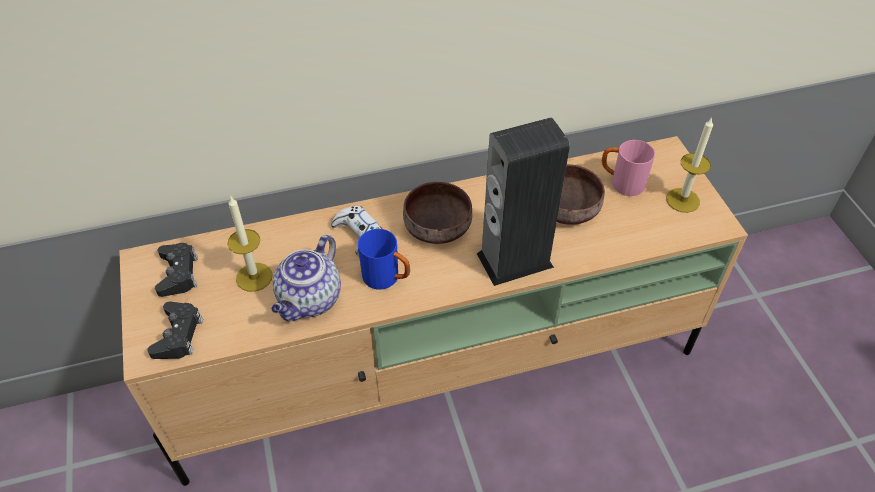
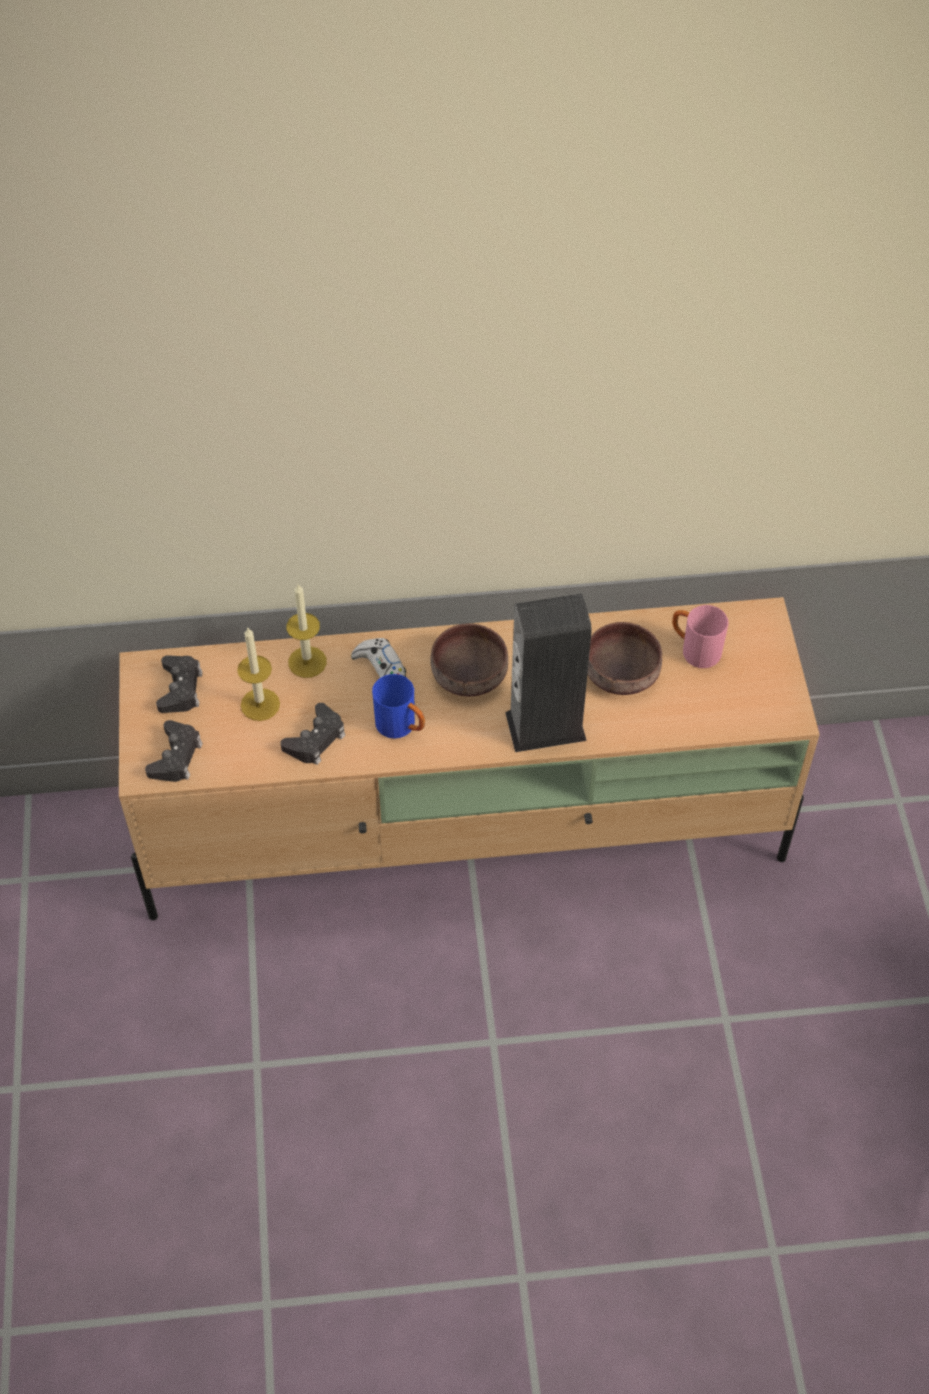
camera: 10 degrees right, 5 degrees up
(310, 300) = (315, 740): teapot -> black game controller
(682, 200) = (759, 681): candle -> candle (307, 662)

